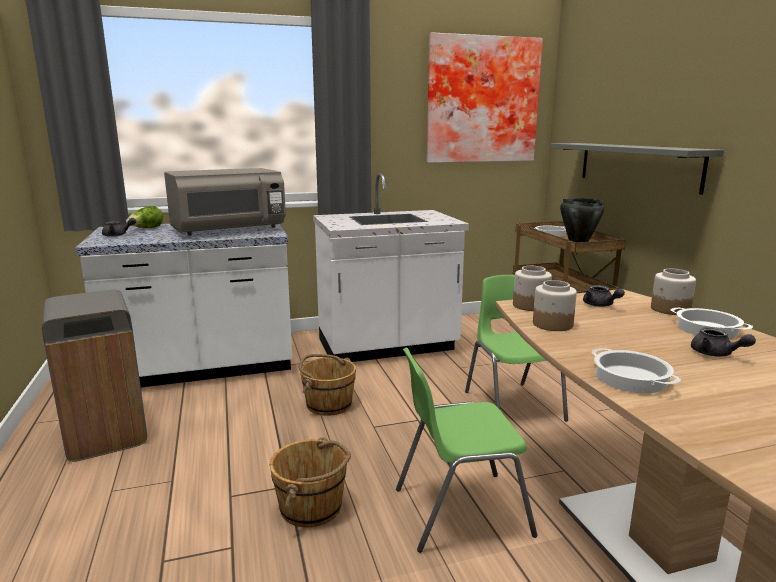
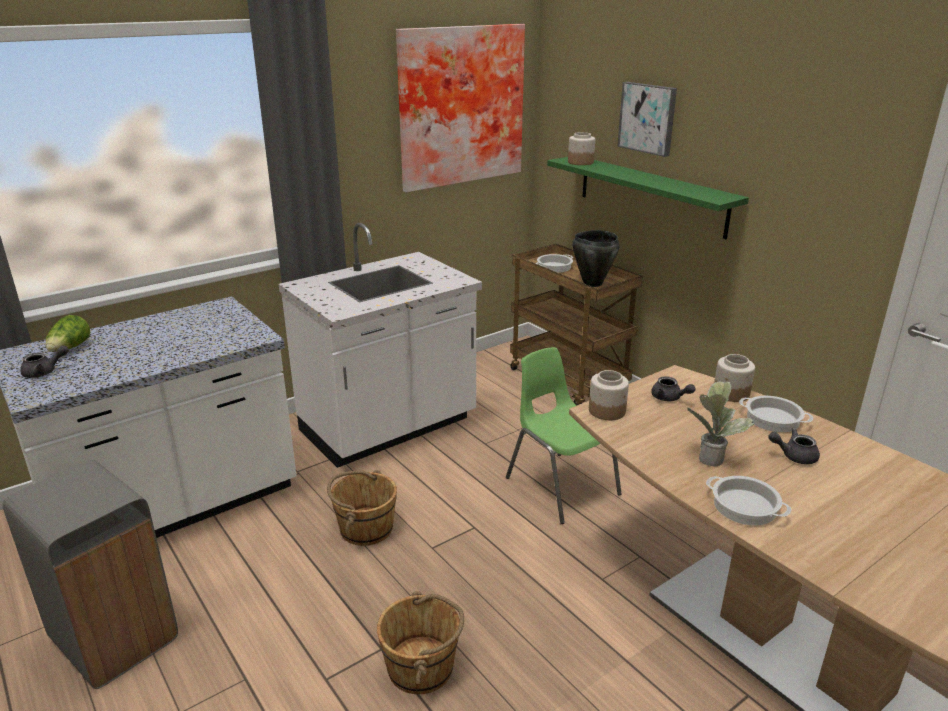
camera: 20 degrees left, 10 degrees up
(229, 230) = (194, 336): grey microwave -> none
(459, 510) = (565, 630): green chair -> none
(552, 324) = (642, 439): jar -> jar (580, 162)
(618, 343) = (711, 456): none -> potted plant
(637, 97) = (648, 118): none -> picture
(637, 165) = (650, 195): grey shelf -> green shelf
(716, 354) = (794, 456): grey teapot -> grey teapot turned 150 degrees clockwise

